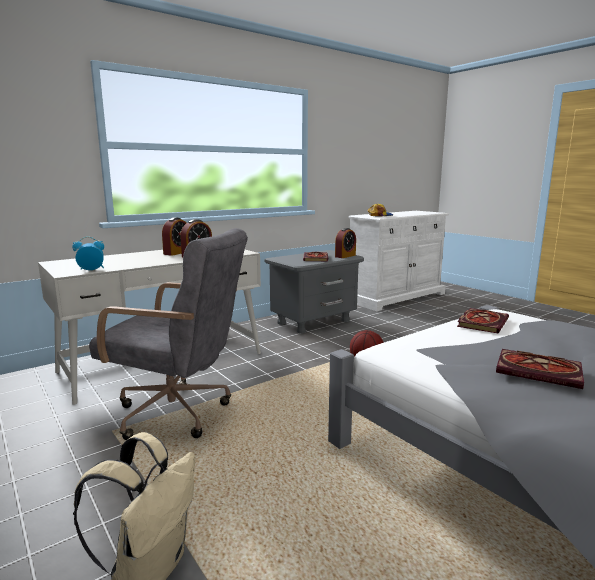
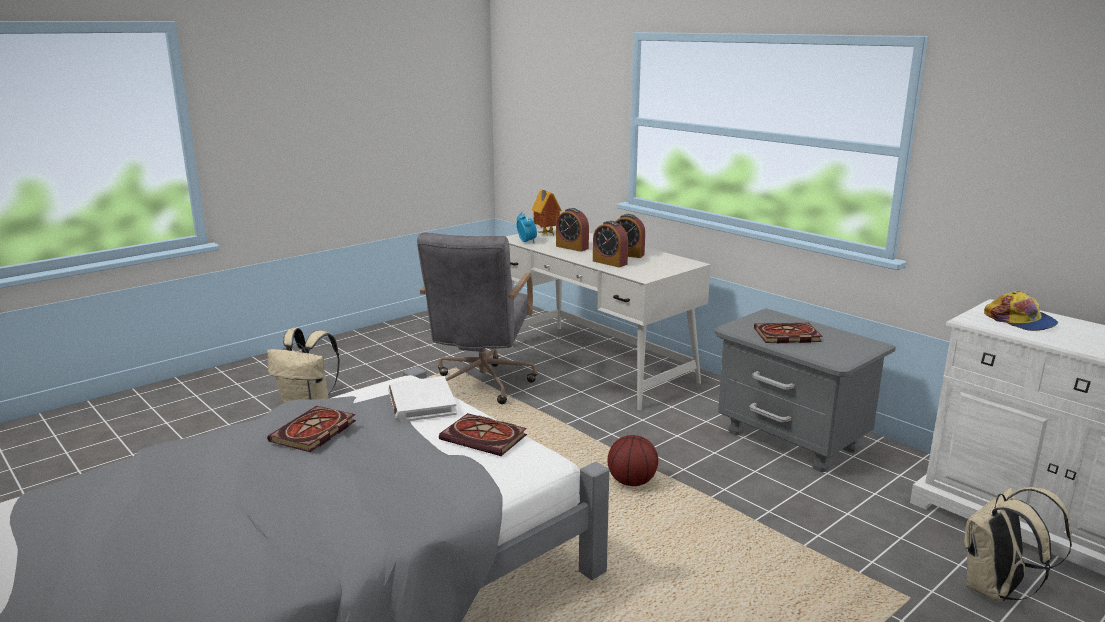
camera: 85 degrees right, 5 degrees up
(71, 265) = (545, 234): none -> toy house
(345, 256) = (830, 355): alarm clock -> alarm clock (572, 247)
(436, 340) = (421, 403): none -> white book
(440, 310) = (996, 591): none -> beige backpack

